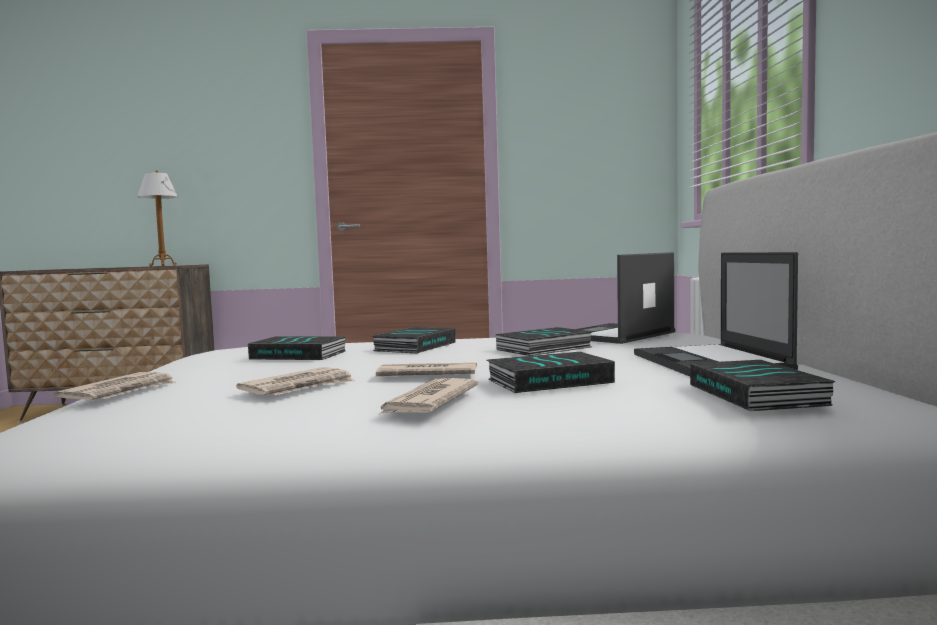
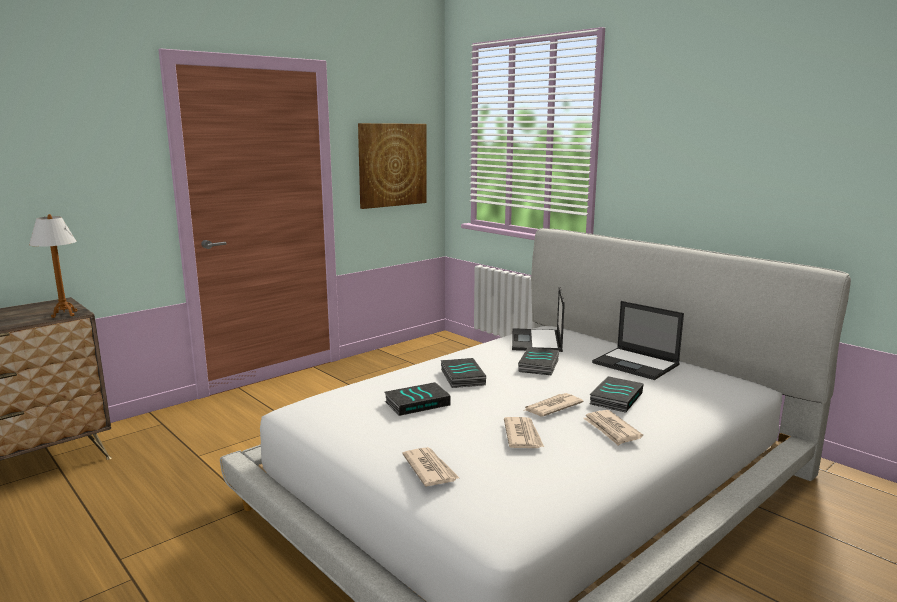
camera: 40 degrees left, 10 degrees up
(588, 148) = (392, 165): none -> picture
(758, 395) = (702, 389): book -> none

